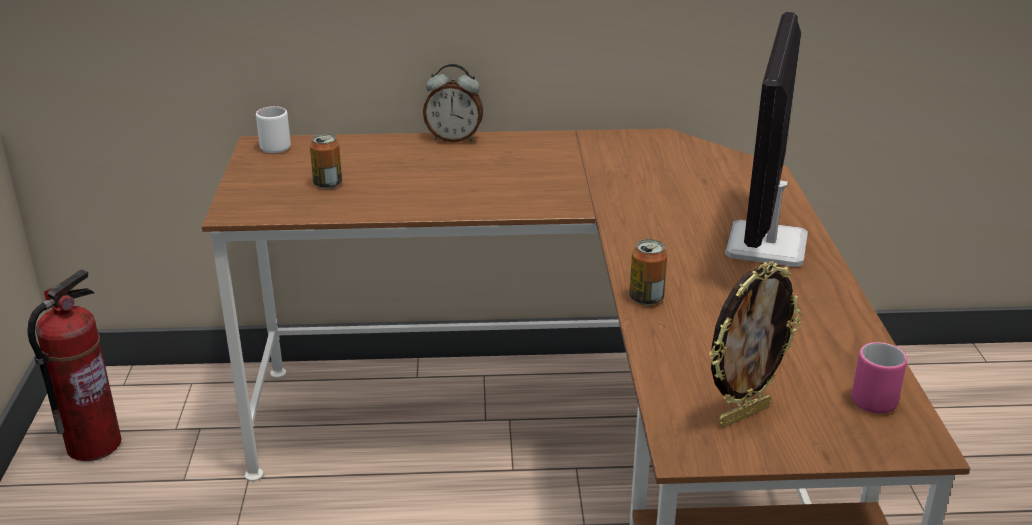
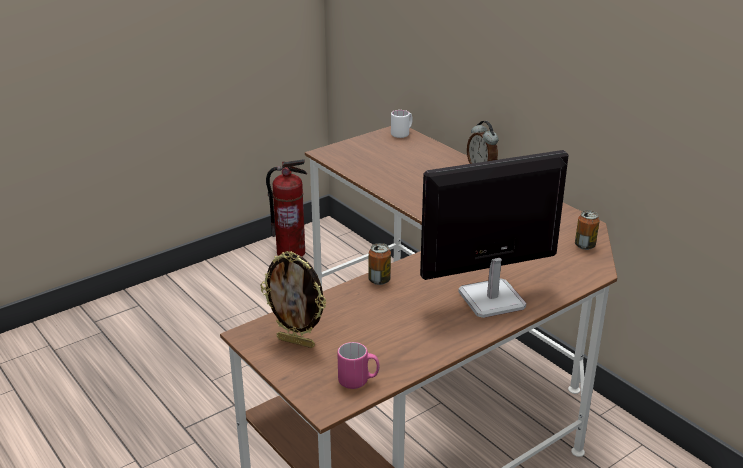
camera: 55 degrees right, 0 degrees up
(328, 184) = (382, 160): can -> can (585, 245)

